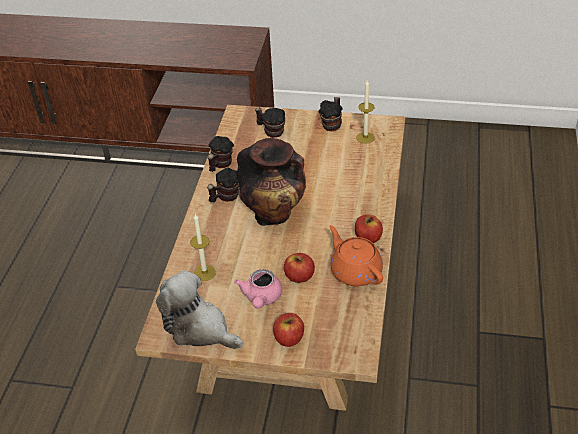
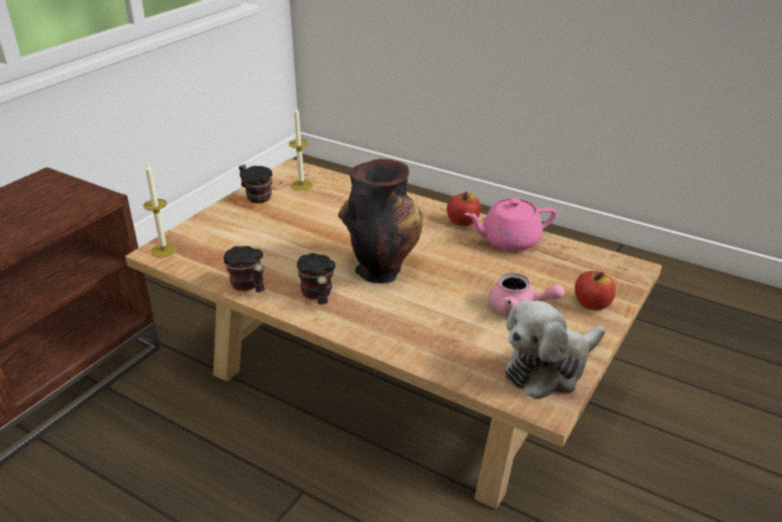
camera: 70 degrees left, 10 degrees down
(204, 273) = (450, 342): candle -> candle (164, 250)
(271, 131) = (223, 236): mug -> none
(299, 276) = (497, 275): apple -> none
(355, 271) = (509, 240): orange teapot -> pink teapot

